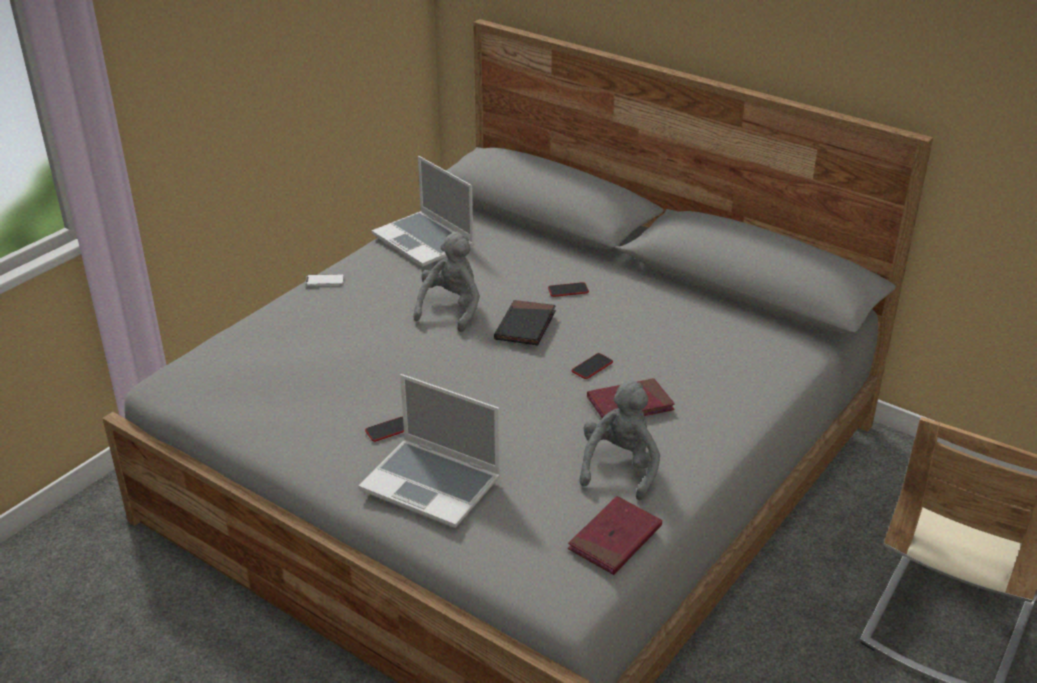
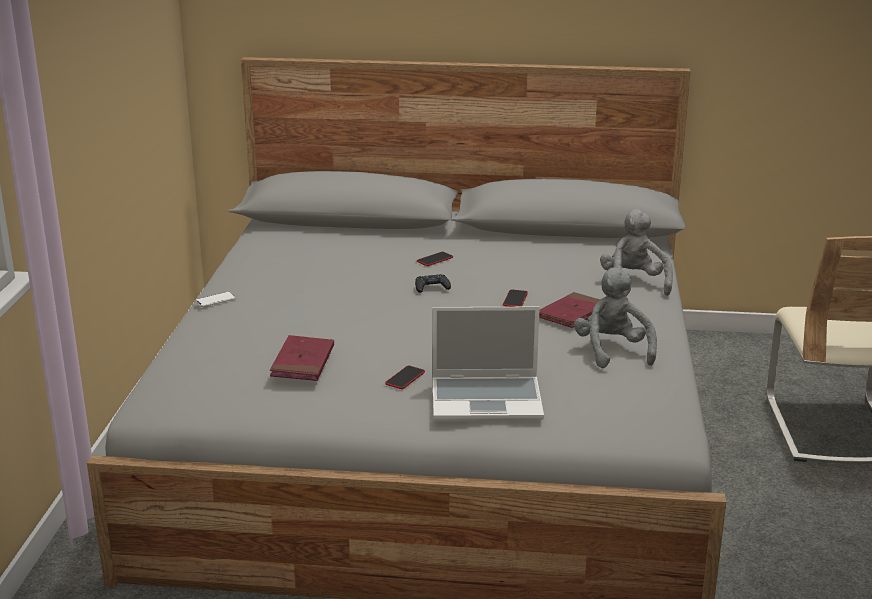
camera: 30 degrees left, 10 degrees down
(425, 241) = (272, 255): laptop -> none
(451, 309) = (355, 291): grey plush toy -> grey plush toy (633, 284)
(525, 326) = (432, 287): black book -> black game controller
(615, 538) = (663, 391): red book -> red book (303, 362)

